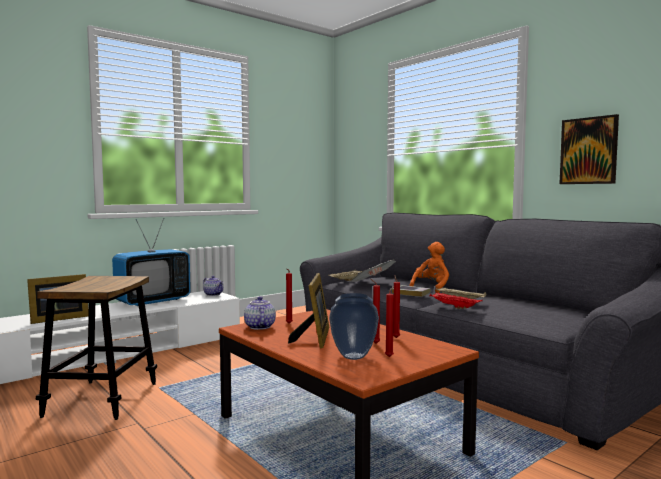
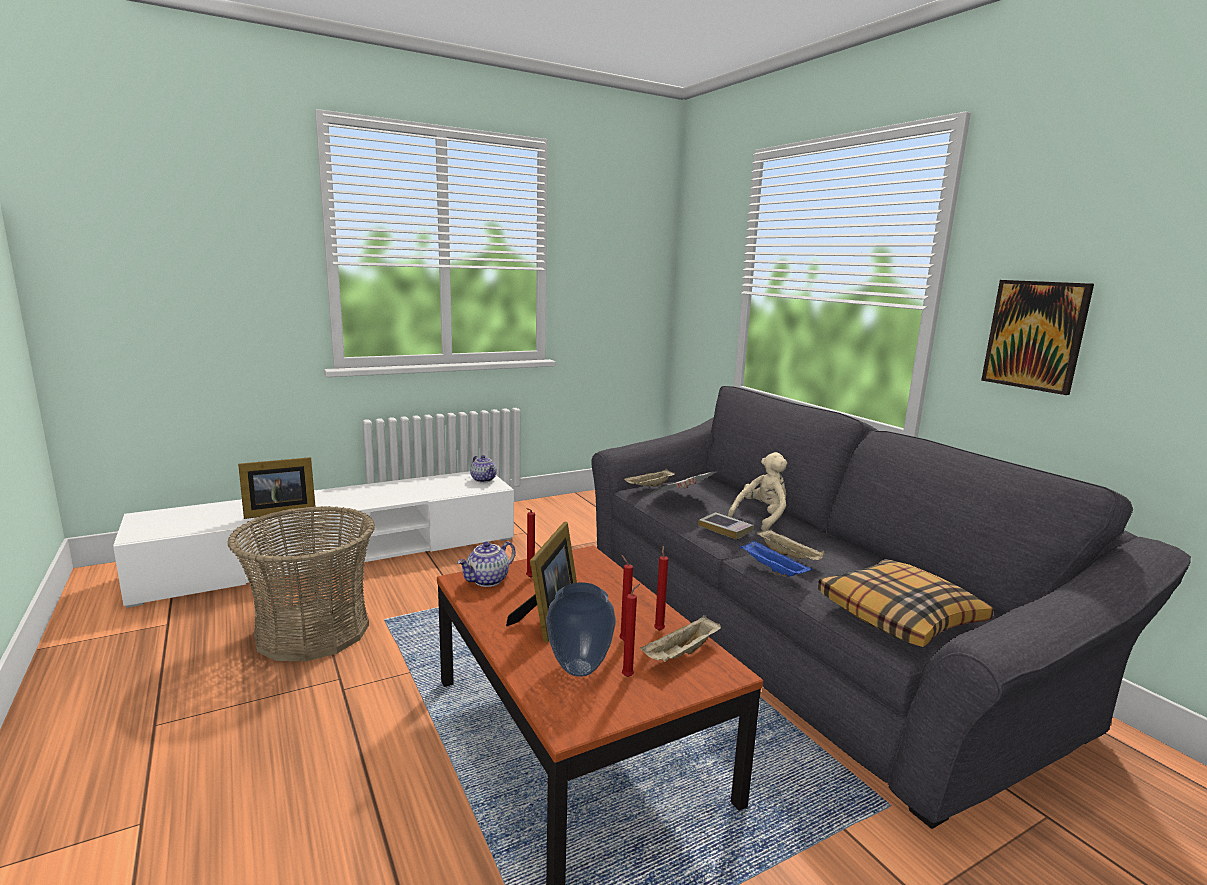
camera: 10 degrees right, 10 degrees up
(102, 399) = (312, 631): stool -> basket
(153, 301) = (403, 487): television -> none
(259, 327) = (488, 581): teapot -> teapot turned 135 degrees counterclockwise
(418, 346) = (681, 654): none -> beige tray
(431, 288) = (762, 518): orange plush toy -> beige plush toy
(453, 307) = (771, 569): red tray -> blue tray
(547, 318) = (900, 615): none -> pillow

